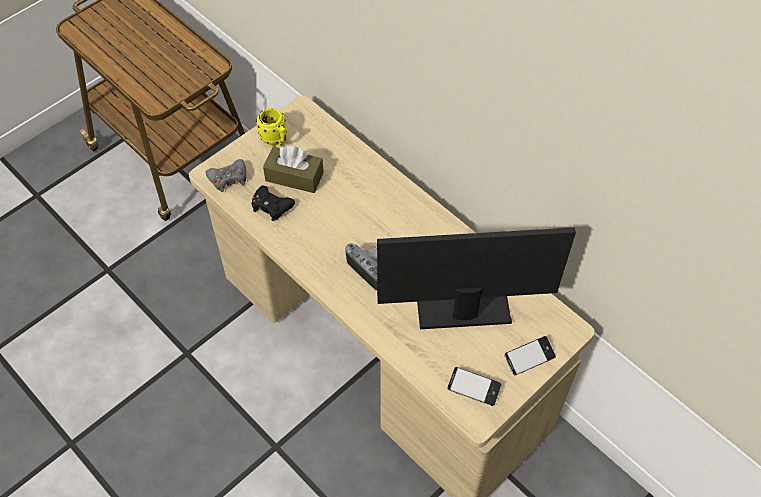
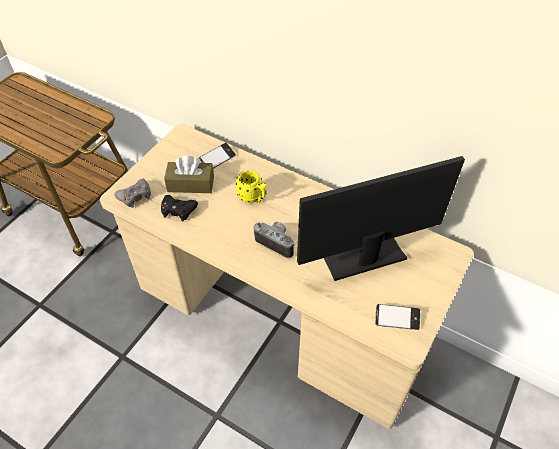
camera: 15 degrees left, 5 degrees down
(276, 140) = (167, 160): yellow mug -> yellow mug (253, 198)
(529, 357) = (431, 283): phone -> phone (217, 159)

